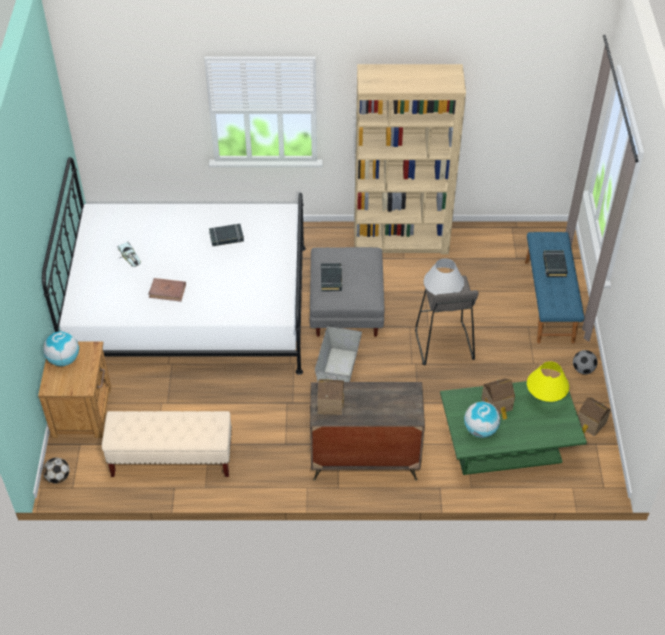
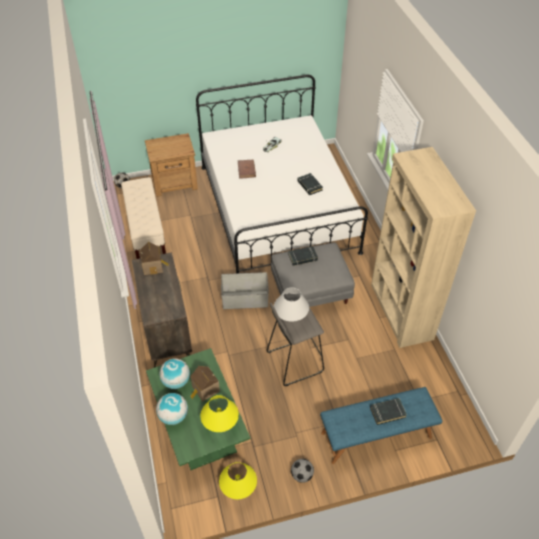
camera: 75 degrees right, 0 degrees up
(64, 360) = (175, 142): globe -> globe (173, 416)
(590, 424) = (238, 489): toy house -> yellow table lamp

